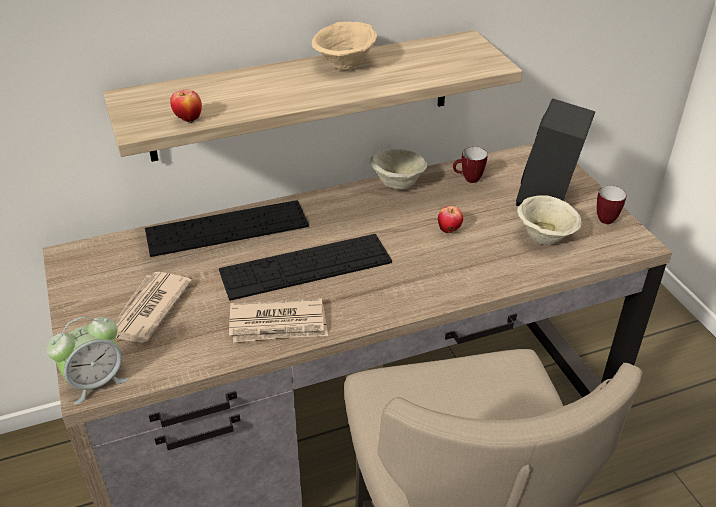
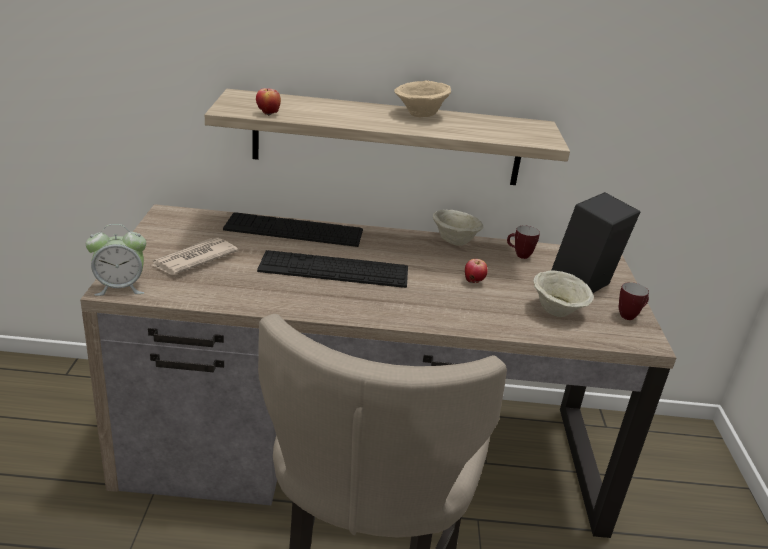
camera: 20 degrees right, 10 degrees down
(279, 324) = (282, 297): newspaper -> none

